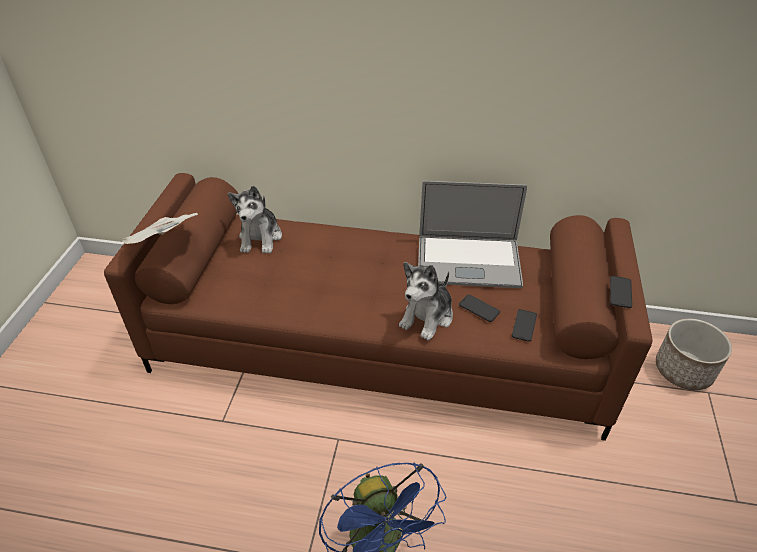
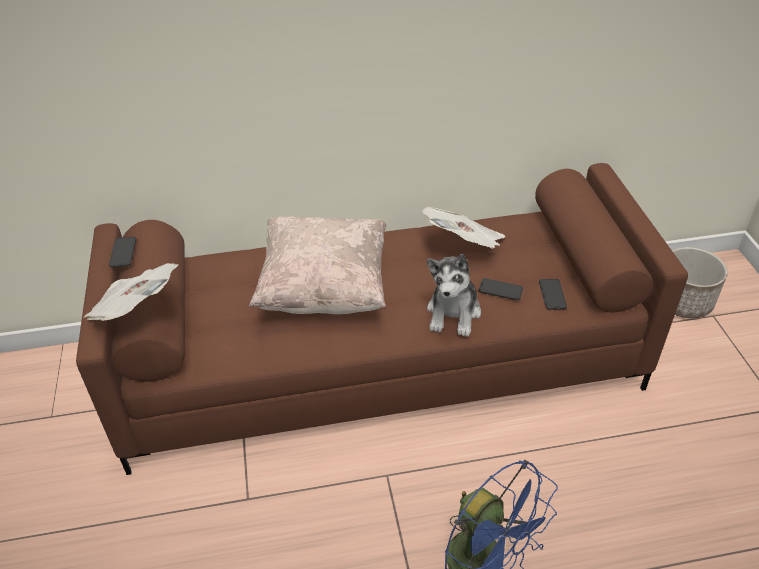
camera: 20 degrees left, 0 degrees up
(260, 238) = (224, 277): plush toy -> none
(332, 267) = (324, 289): none -> beige pillow
(468, 261) = (464, 245): laptop -> newspaper
(620, 292) = (639, 235): phone -> phone (123, 252)

